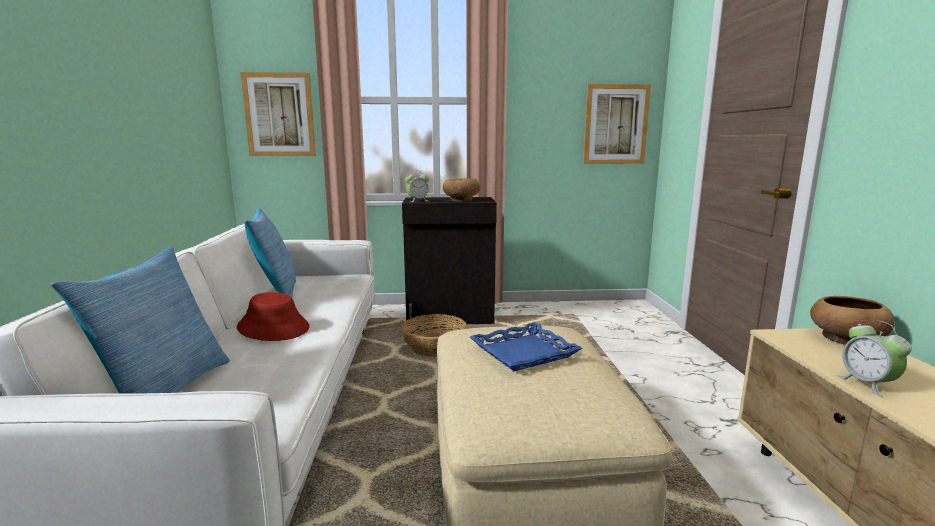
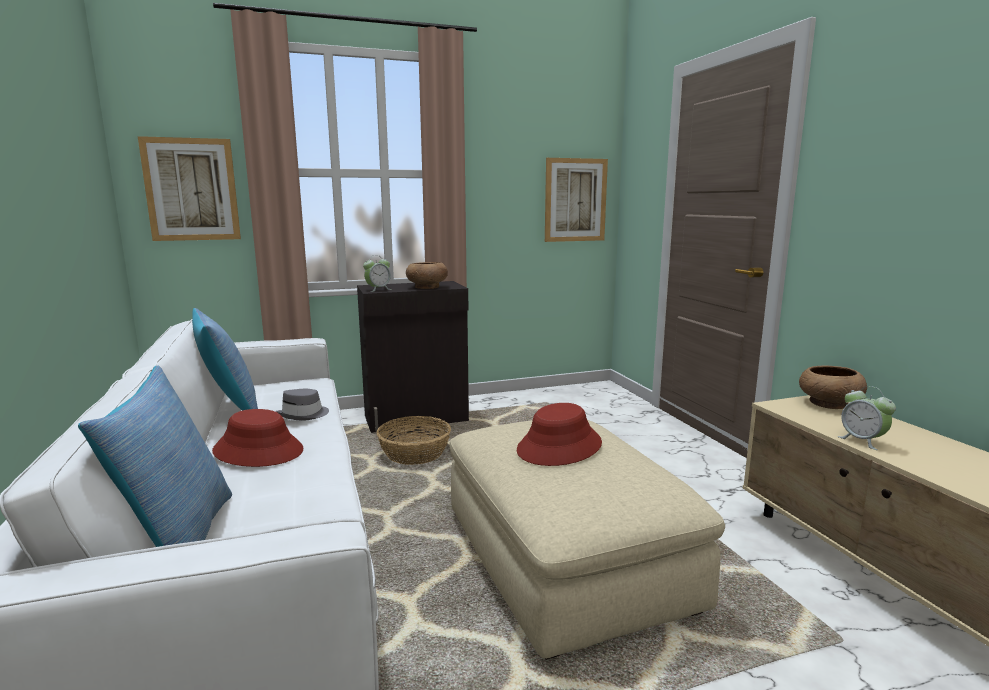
camera: 15 degrees left, 0 degrees up
(328, 302) = (304, 414): none -> grey hat
(524, 353) = (559, 447): blue tray -> red hat

